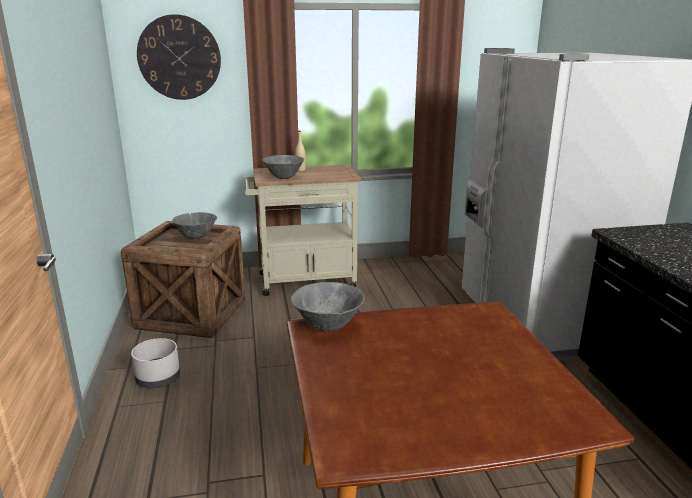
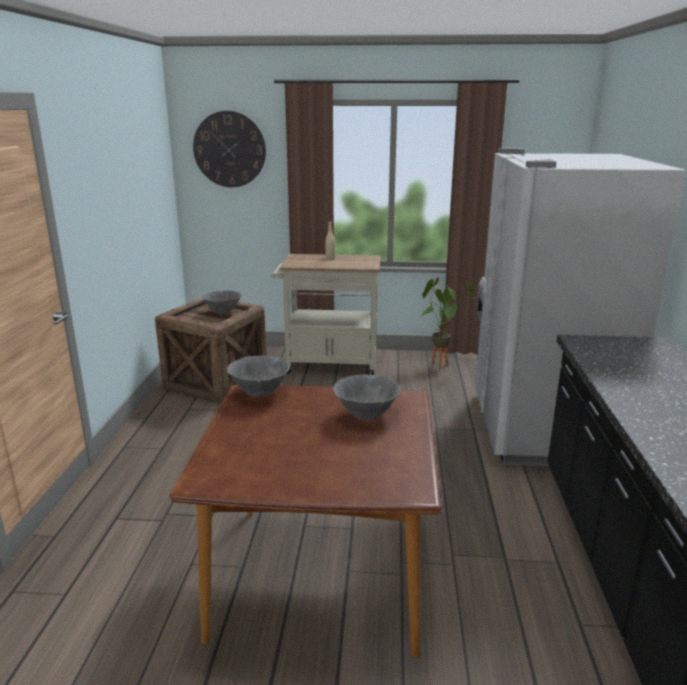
camera: 15 degrees right, 0 degrees up
(158, 379) = (164, 430): grey planter -> none
(284, 178) = (308, 264): grey bowl -> grey bowl (367, 415)
(412, 268) = (440, 364): none -> potted plant

